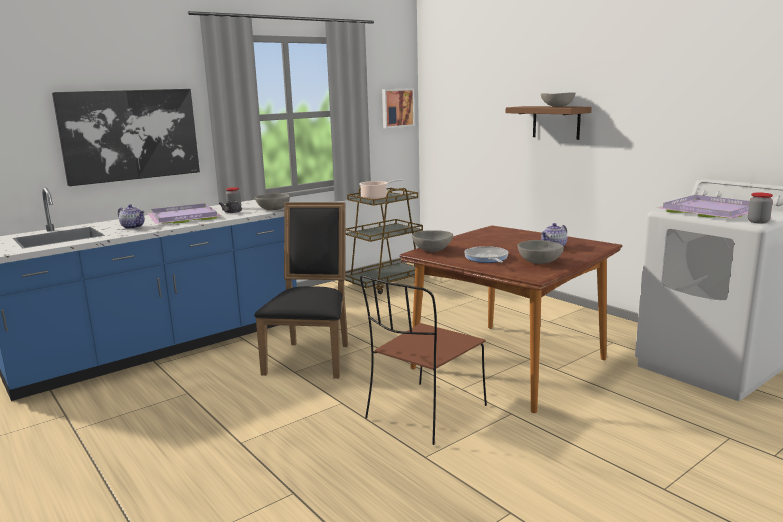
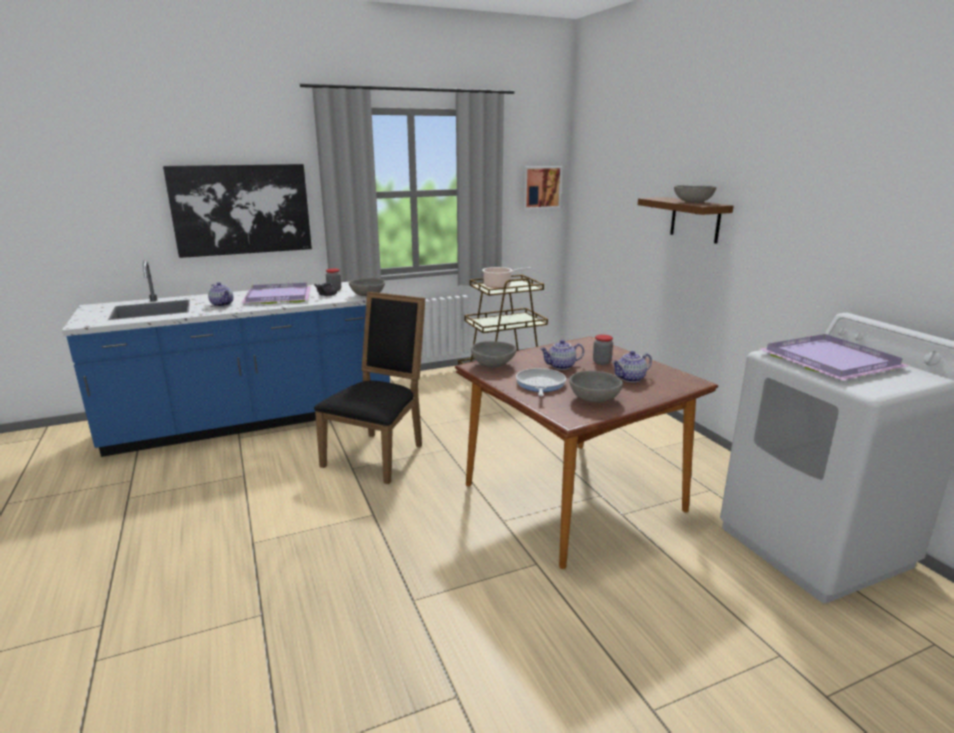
camera: 15 degrees right, 5 degrees up
(424, 413) = (445, 545): brown chair -> none
(490, 246) = (561, 366): none -> teapot
(758, 222) = (878, 389): jar -> jar (602, 362)

